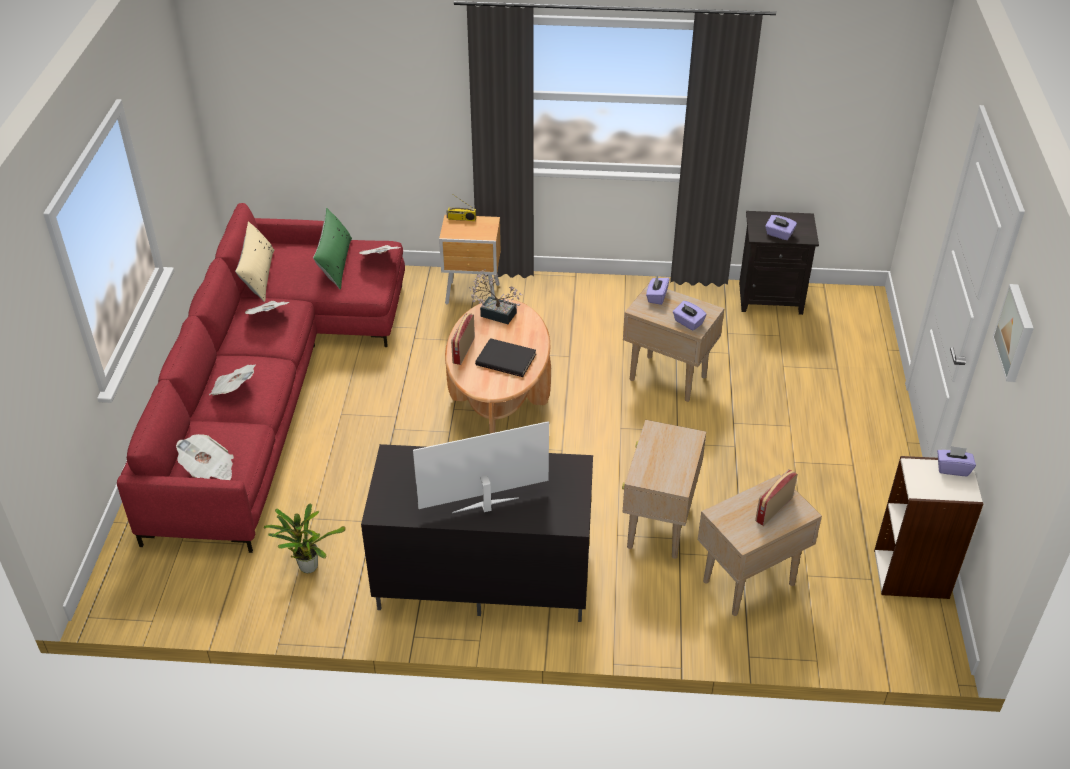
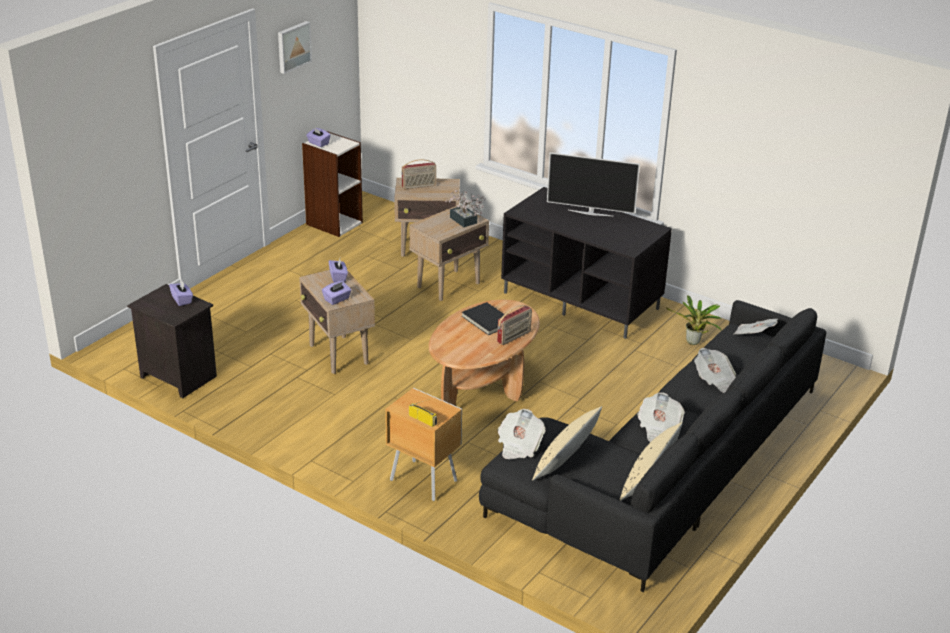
camera: 150 degrees left, 10 degrees down
(271, 385) = (666, 469): red sofa -> black sofa
(335, 263) = (566, 459): green pillow -> beige pillow
(494, 313) = (464, 354): potted plant -> potted plant (465, 221)

